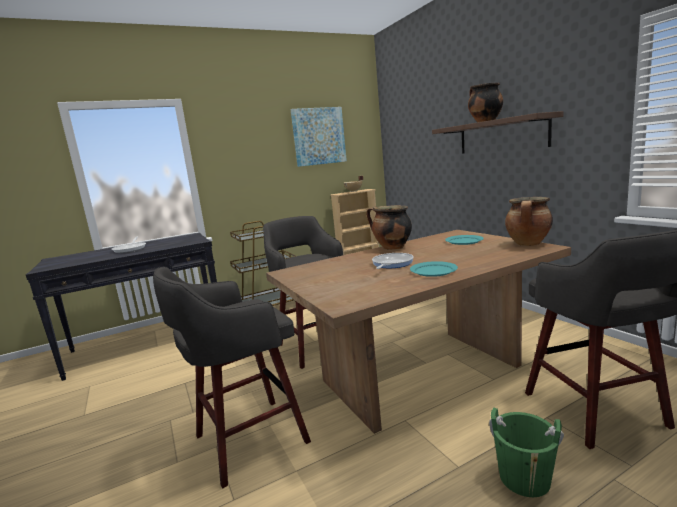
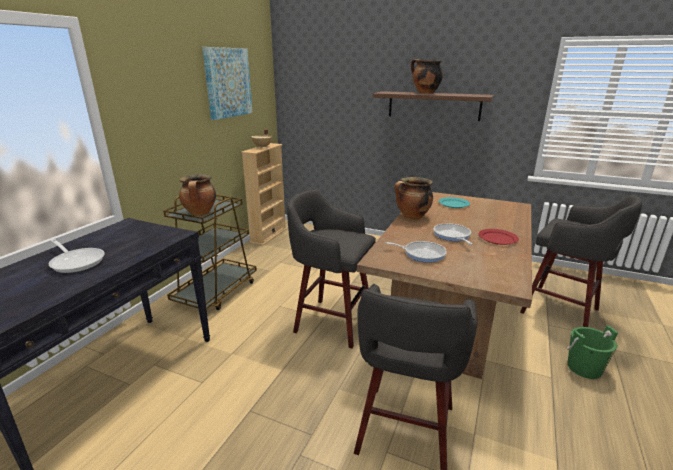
camera: 40 degrees left, 10 degrees up
(329, 272) = (422, 254): none -> frying pan
(433, 271) = (498, 238): turquoise plate -> red plate
(528, 244) = (502, 203): cooking pot -> cooking pot (200, 213)

